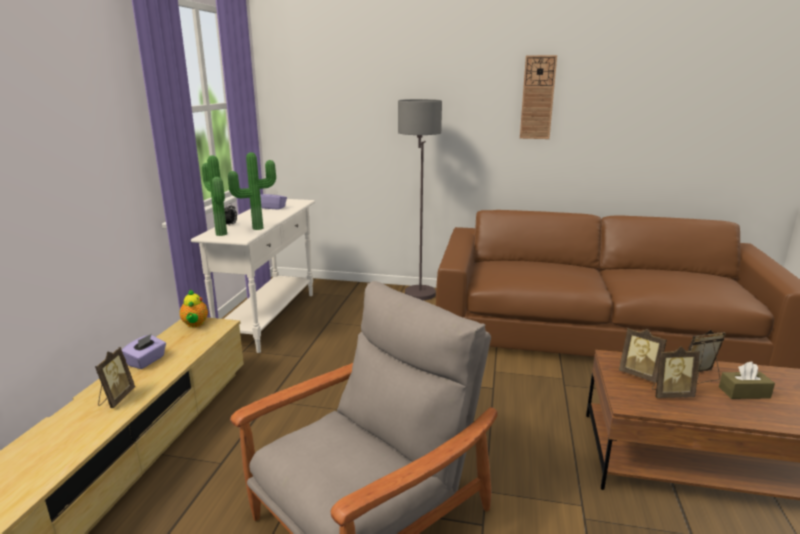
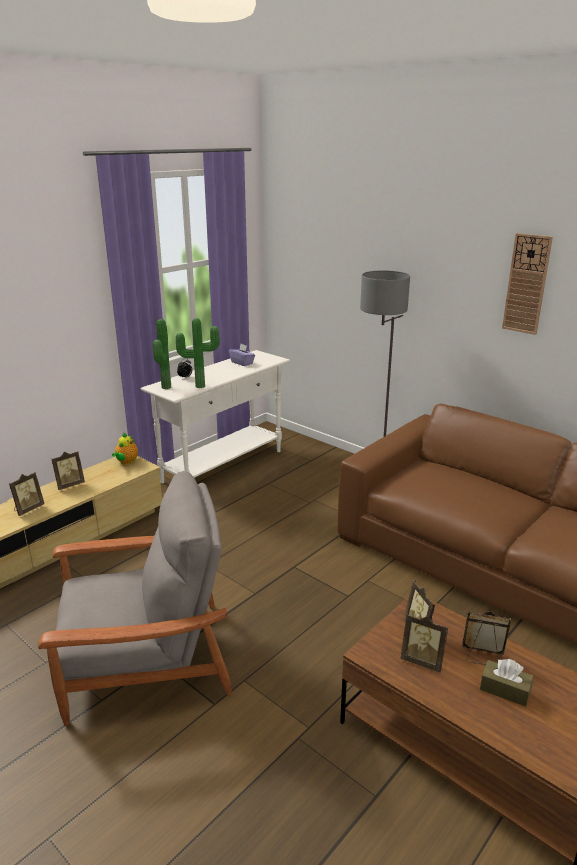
camera: 30 degrees right, 5 degrees up
(146, 361) = (69, 485): purple tissue box -> picture frame

